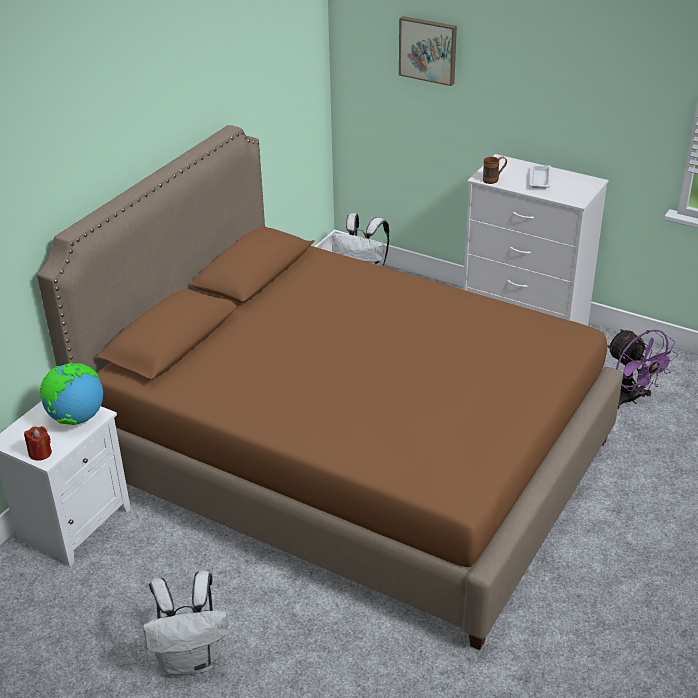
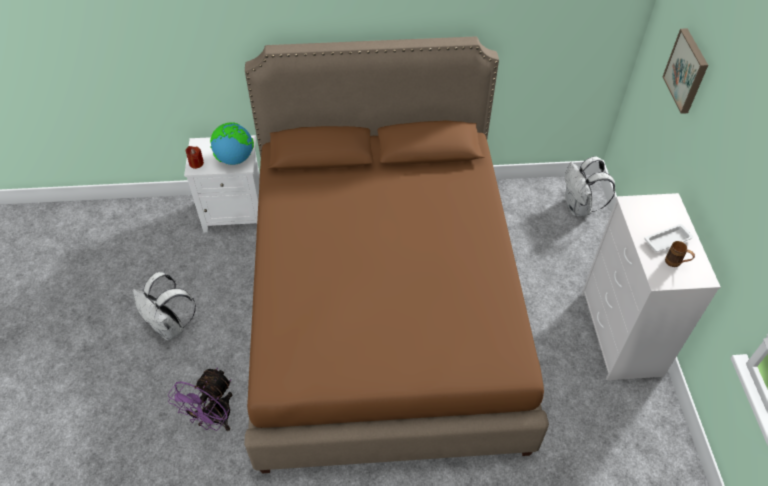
camera: 55 degrees right, 15 degrees up
(494, 180) = (634, 212): brown mug -> brown mug (676, 263)
(630, 399) = (596, 450): purple fan -> purple fan (214, 419)

